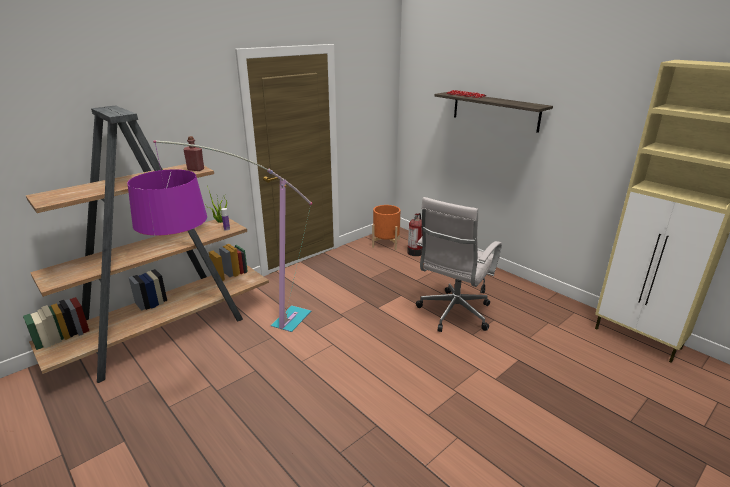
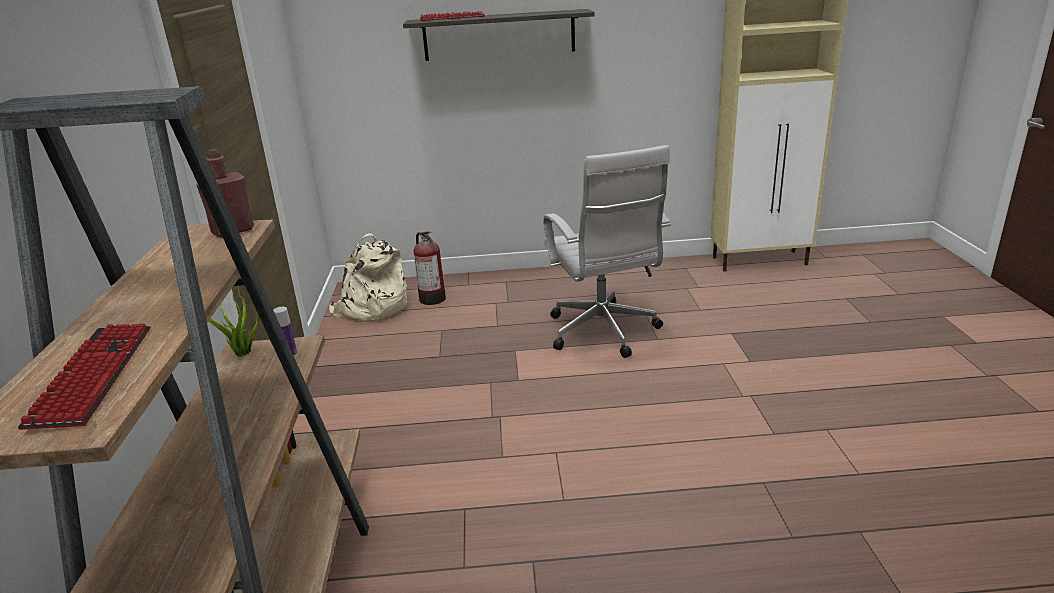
camera: 50 degrees left, 0 degrees up
(74, 193) = (93, 375): none -> keyboard
(249, 360) = (498, 558): floor lamp -> none
(386, 243) = (372, 308): orange planter -> beige backpack

